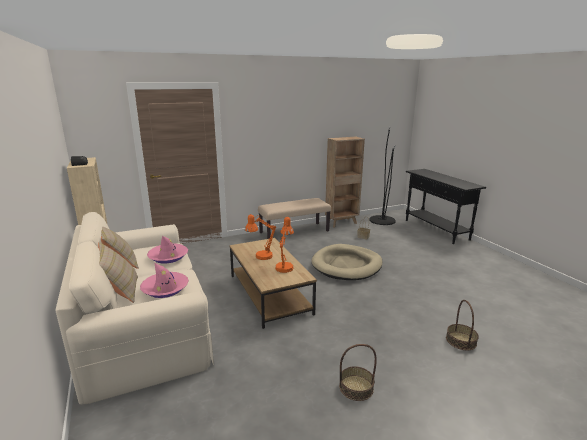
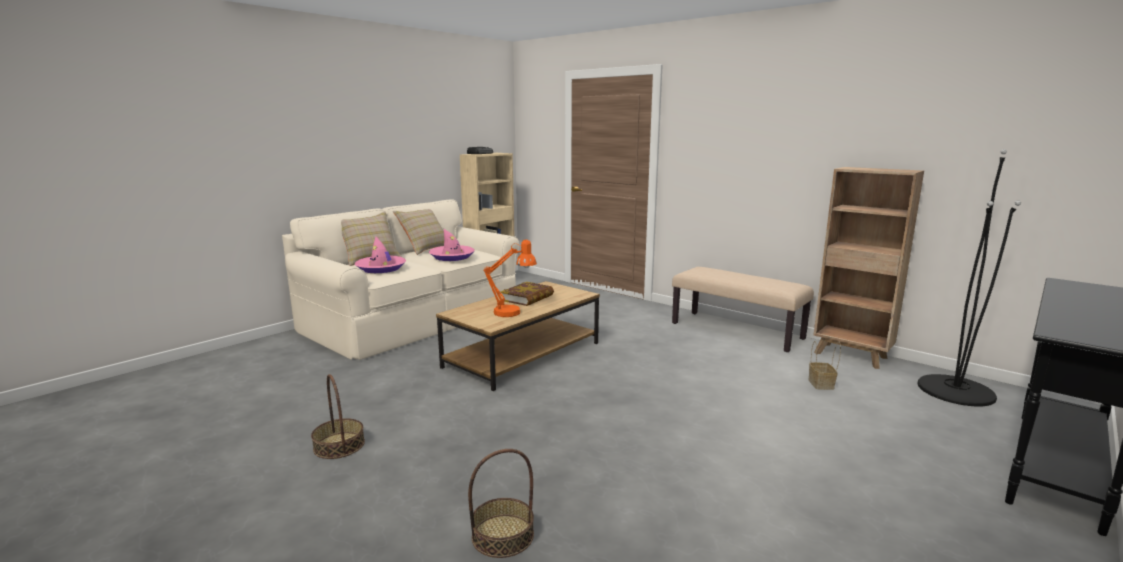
camera: 65 degrees right, 5 degrees down
(260, 257) = (527, 298): orange table lamp -> book
(347, 265) = (674, 388): beige dog bed -> none

